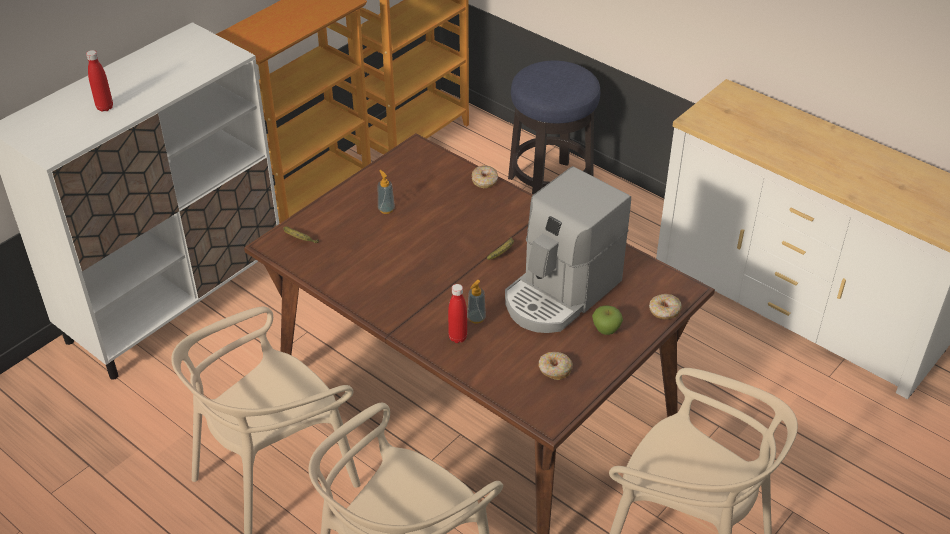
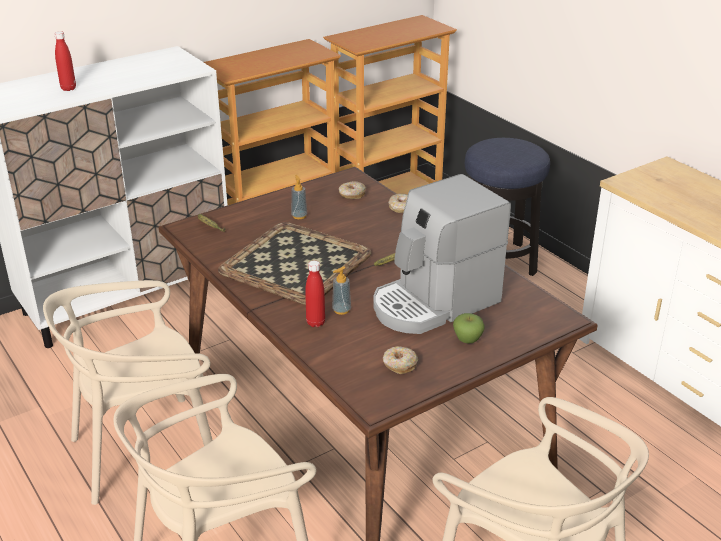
camera: 15 degrees right, 10 degrees down
(409, 269) = (297, 263): none -> tray
(664, 311) = (535, 334): donut -> donut (352, 194)

